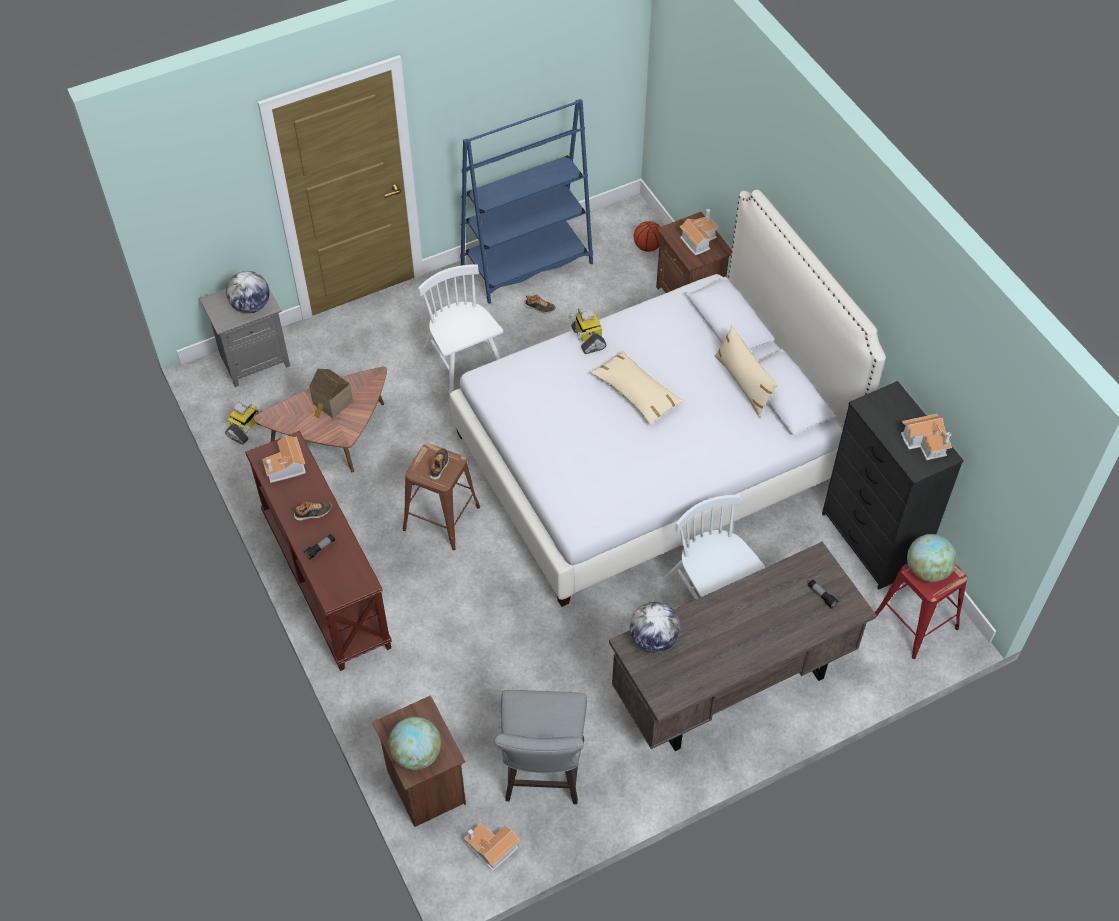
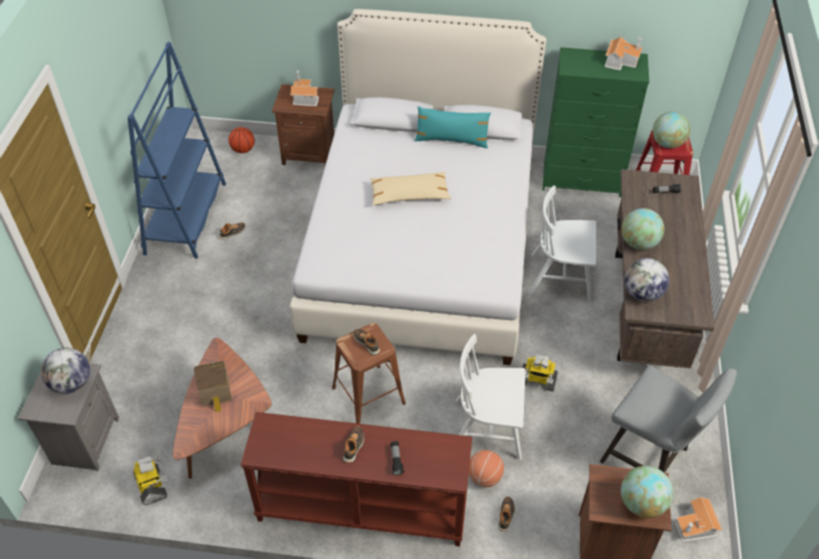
camera: 55 degrees left, 5 degrees down
(286, 467) = (287, 441): toy house -> none
(394, 689) = (506, 515): none -> shoe
(421, 652) = (484, 477): none -> basketball
(463, 362) = (235, 302): white chair -> white chair (488, 428)
(587, 338) = (334, 193): toy robot -> toy robot (537, 381)
(722, 605) = (638, 243): none -> globe
(743, 383) = (451, 140): beige pillow -> turquoise pillow
(872, 541) = (582, 180): black dresser -> green dresser

